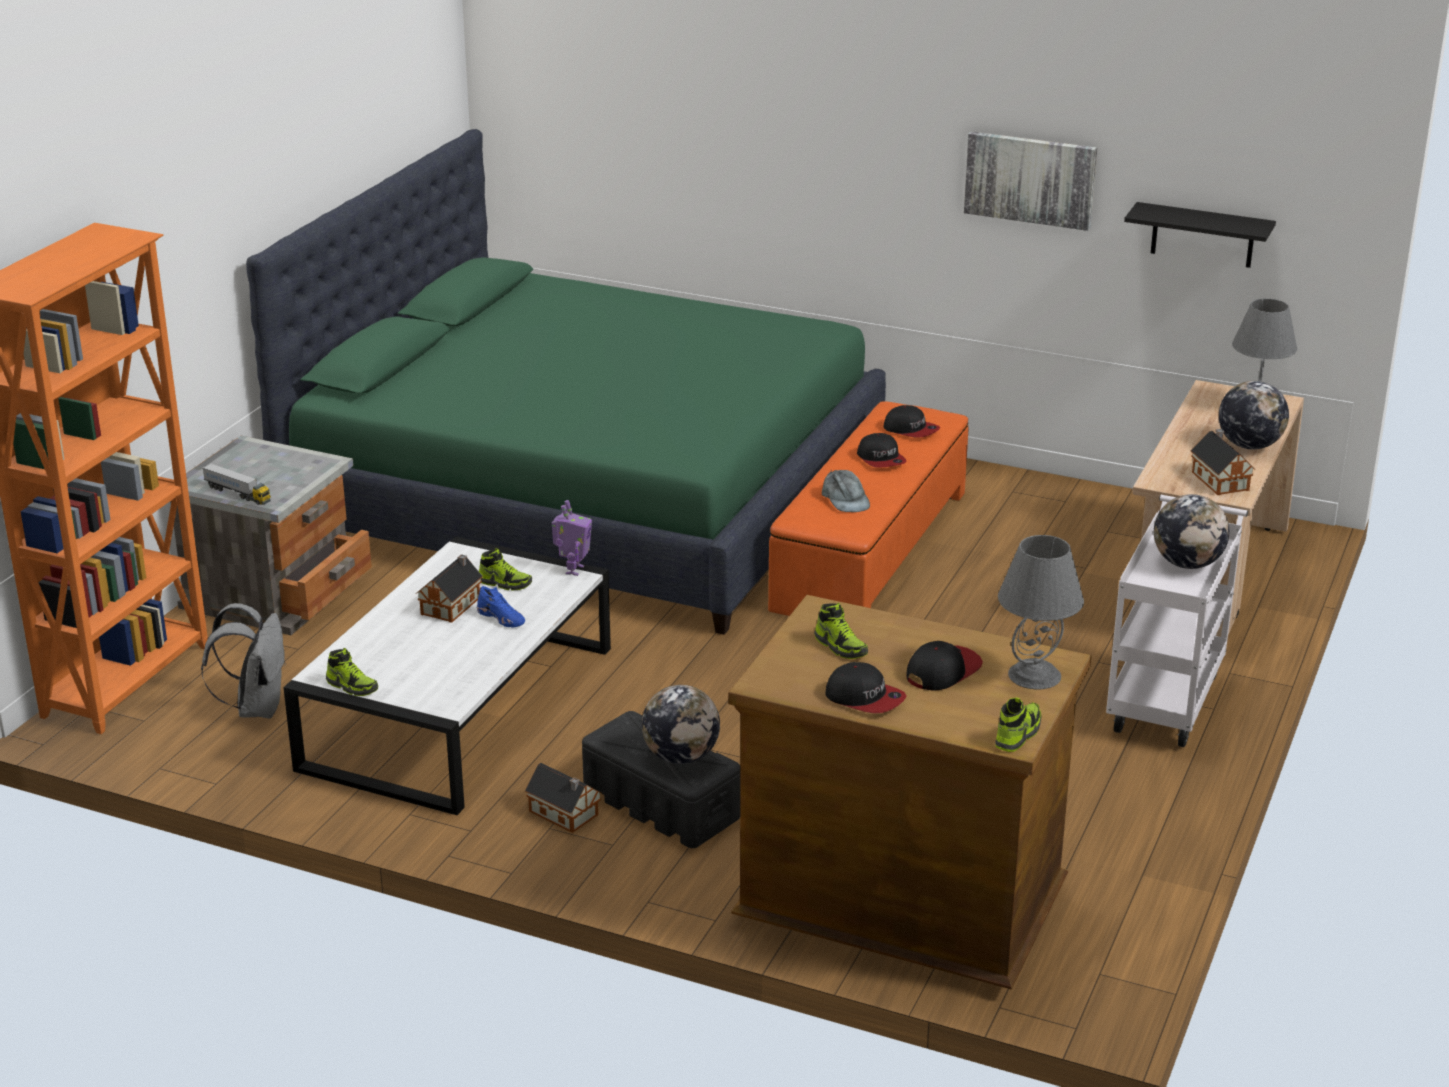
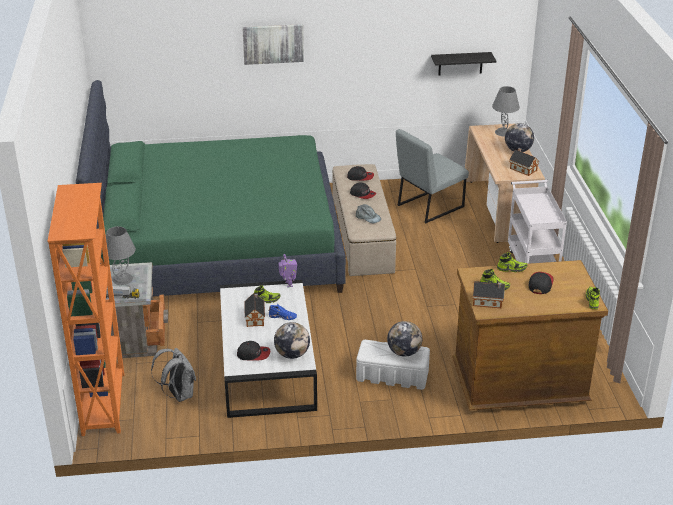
camera: 30 degrees left, 5 degrees up
(352, 686) = (254, 369): shoe -> shoe (511, 269)
(565, 814) = (359, 394): toy house -> toy house (488, 302)
(660, 804) = (392, 375): black storage box -> white storage box
(865, 698) = (526, 305): cap -> cap (253, 354)
(870, 549) = (361, 234): orange bench -> beige bench
(1030, 179) = (382, 53): picture -> picture (273, 43)
(1034, 675) = (572, 275): grey table lamp -> grey table lamp (122, 279)
(1061, 537) = (428, 206): none -> grey chair
(1187, 564) = (539, 208): globe -> globe (292, 354)

